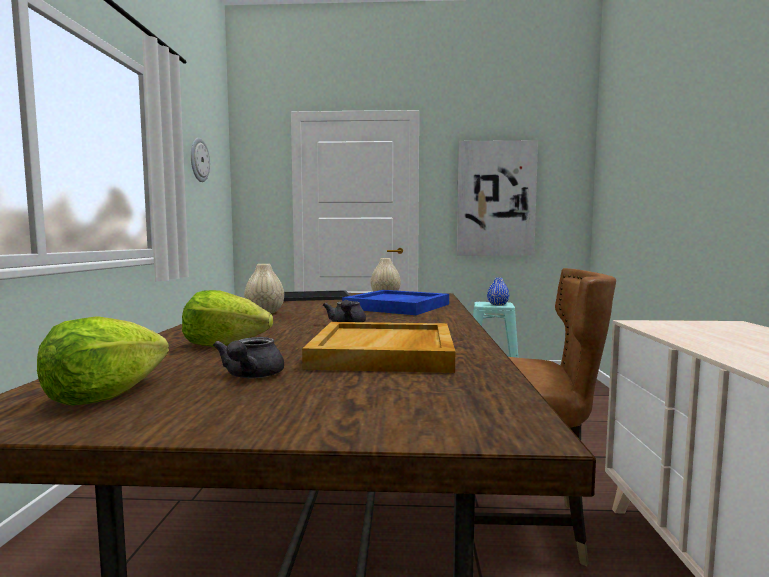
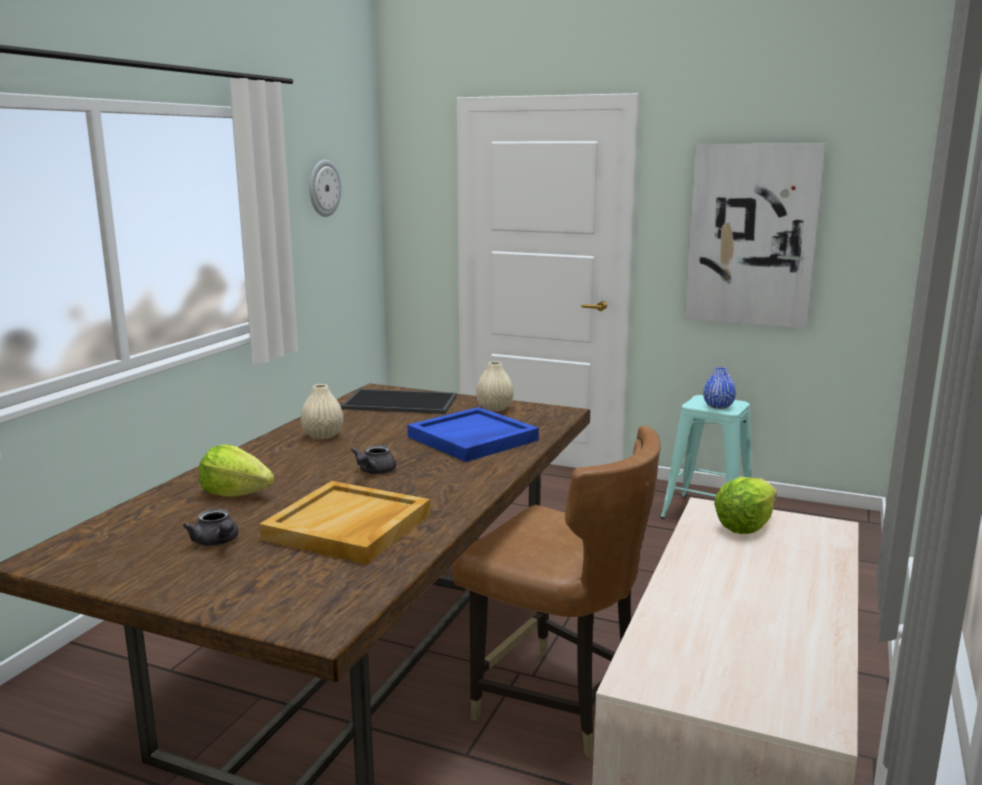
camera: 20 degrees right, 10 degrees up
(105, 395) = (113, 548): lettuce -> lettuce (745, 526)
(250, 376) = (217, 542): grey teapot -> grey teapot turned 60 degrees counterclockwise

